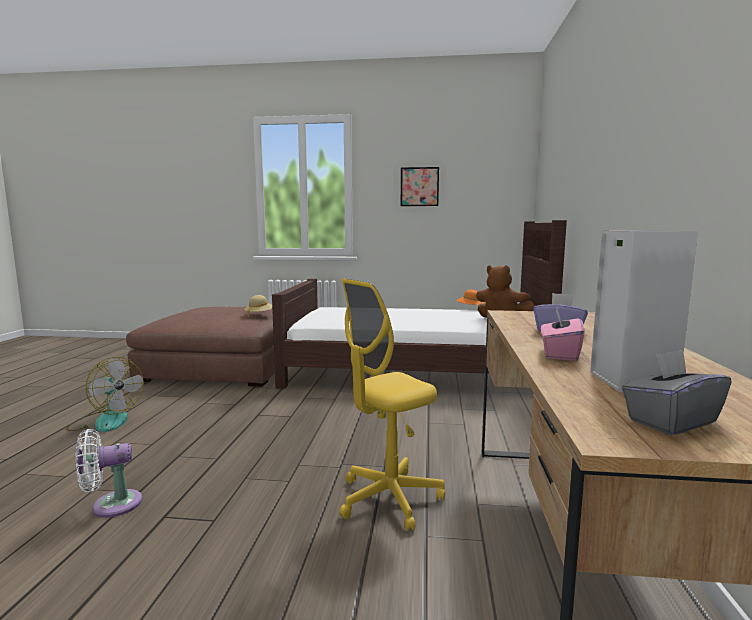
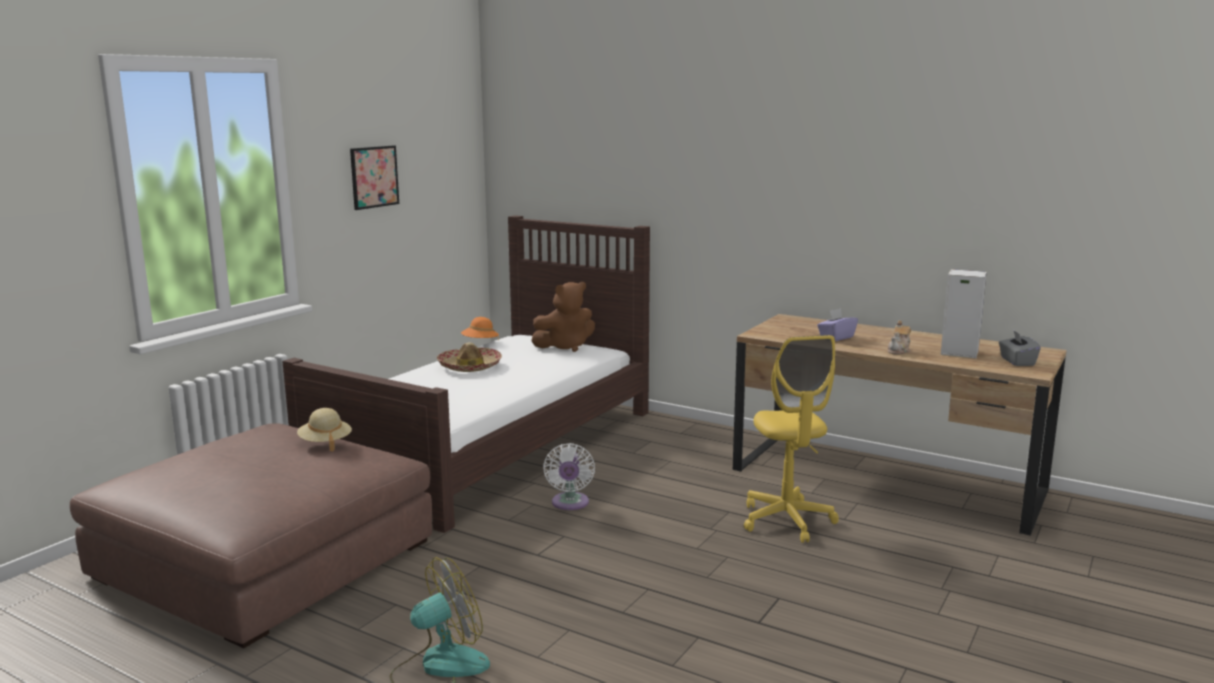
camera: 65 degrees left, 5 degrees up
(111, 505) = (718, 652): white fan -> white fan (570, 504)
(416, 313) = (469, 367): none -> hat
(559, 354) = (899, 351): pink tissue box -> teapot

